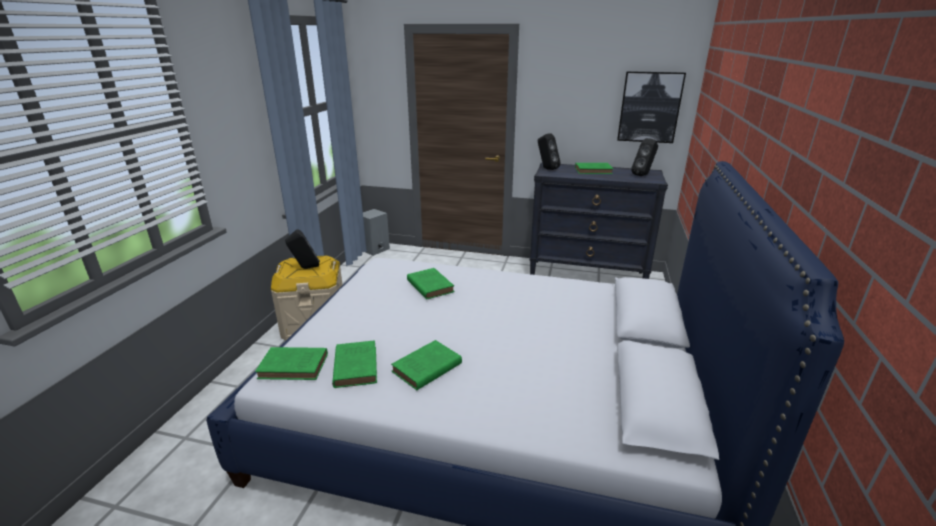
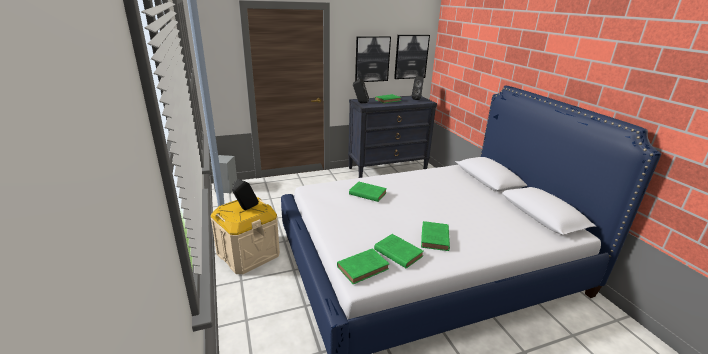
camera: 35 degrees left, 0 degrees up
(581, 107) = (372, 59): none -> picture

